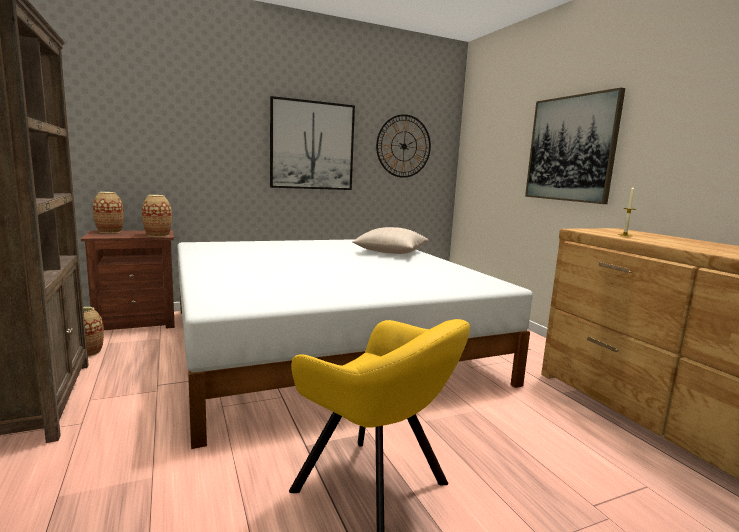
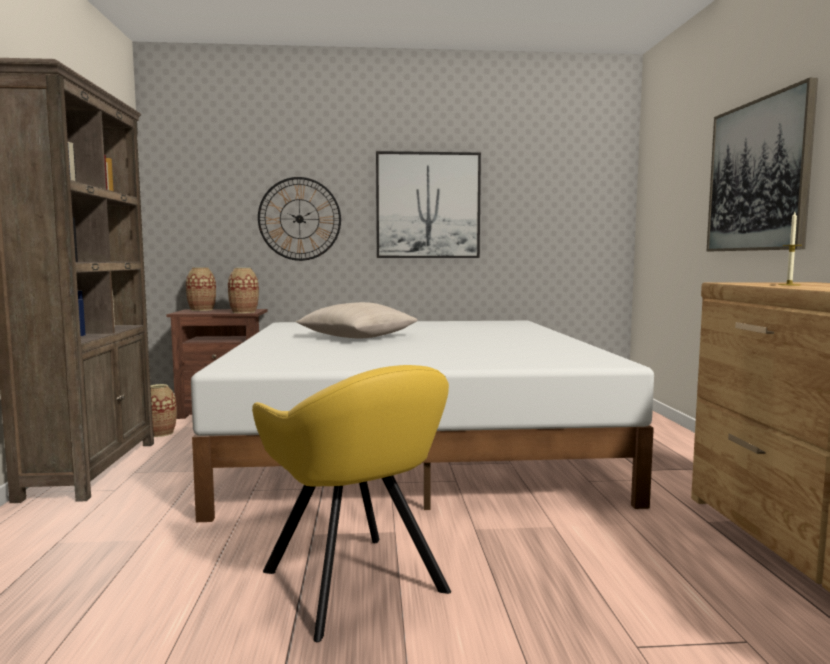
camera: 20 degrees right, 5 degrees down
(391, 252) = (511, 331): beige pillow -> beige pillow (357, 337)
(404, 146) = (552, 199): wall clock -> wall clock (299, 219)

